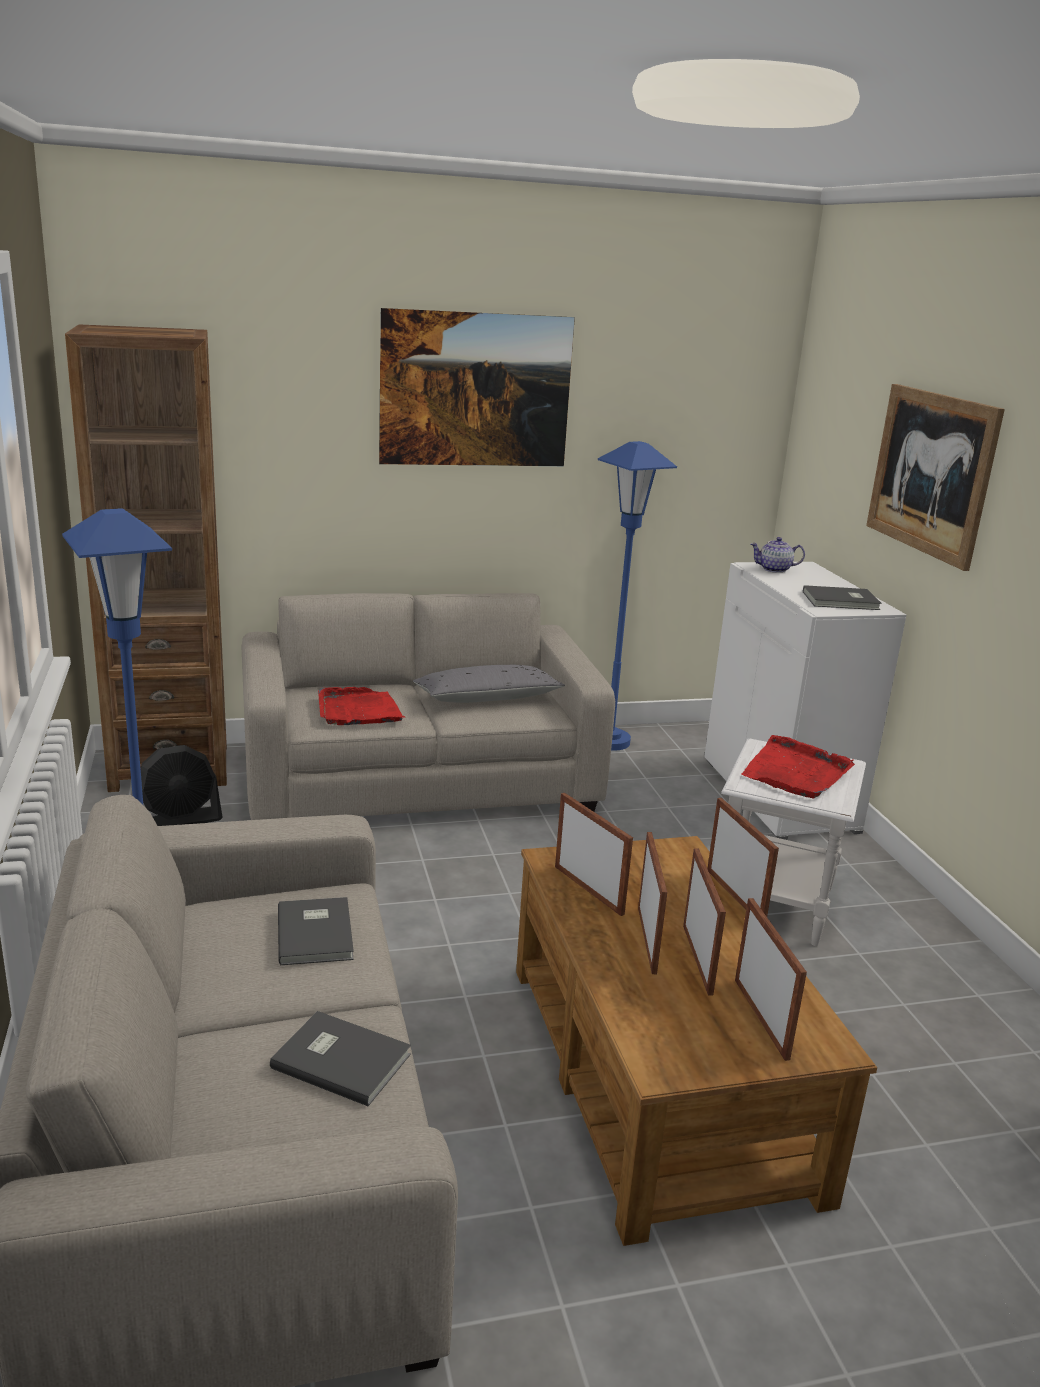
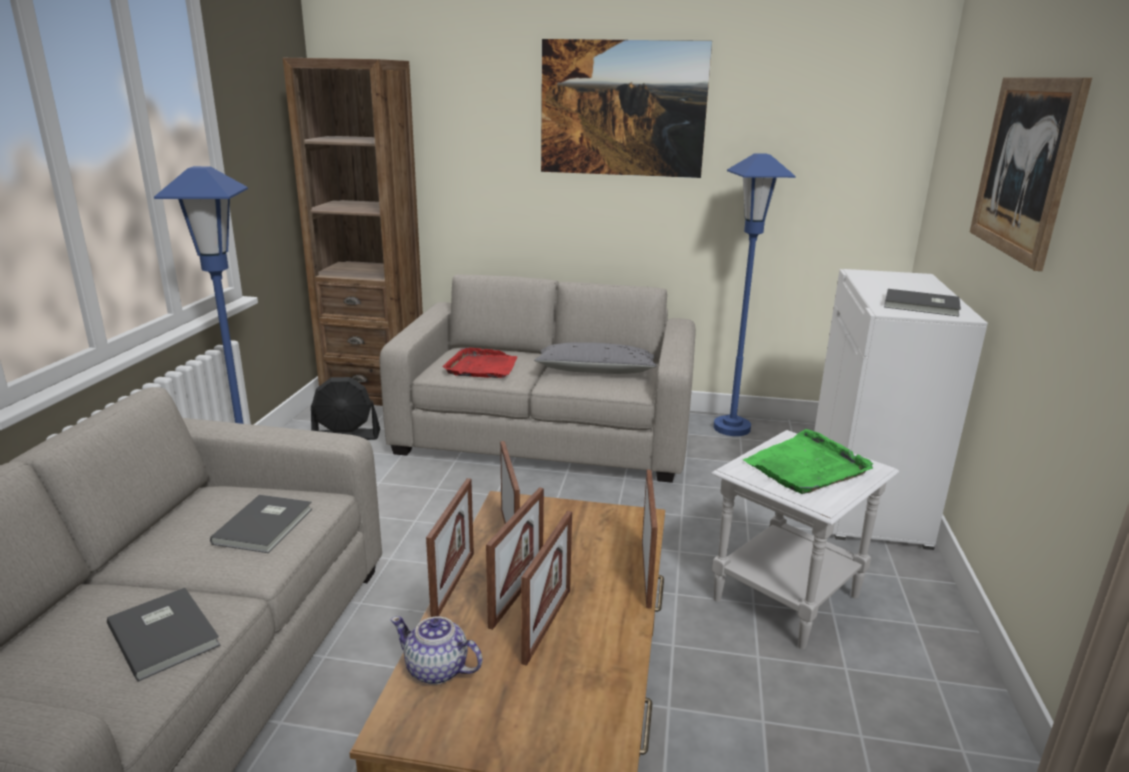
camera: 25 degrees right, 0 degrees up
(761, 1018) = (552, 703): picture frame -> picture frame (453, 585)
(775, 569) = (879, 277): teapot -> teapot (437, 670)
(796, 772) = (806, 467): red tray -> green tray

